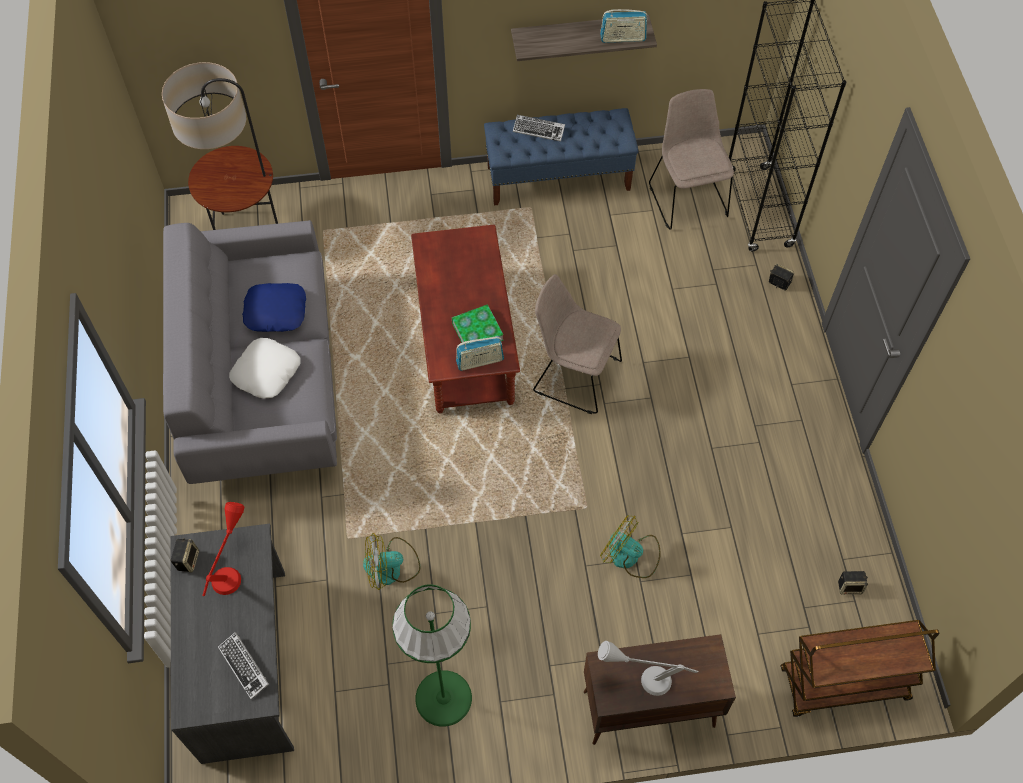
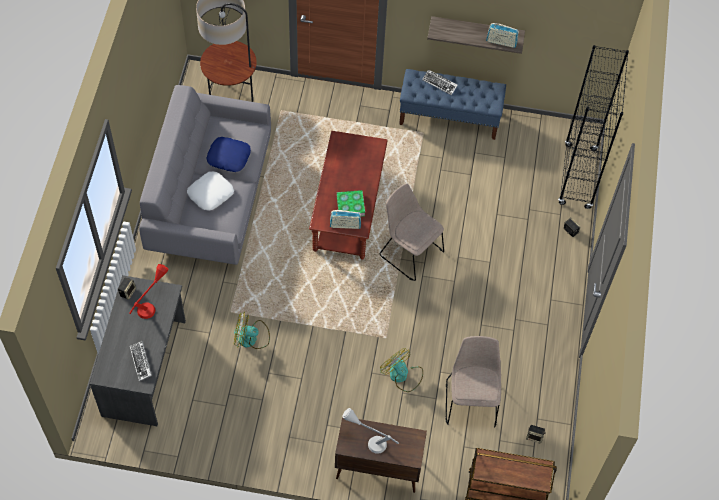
camera: 15 degrees right, 0 degrees up
(443, 698) = (255, 424): green floor lamp -> none
(687, 198) = (532, 155): beige chair -> beige chair (471, 401)

